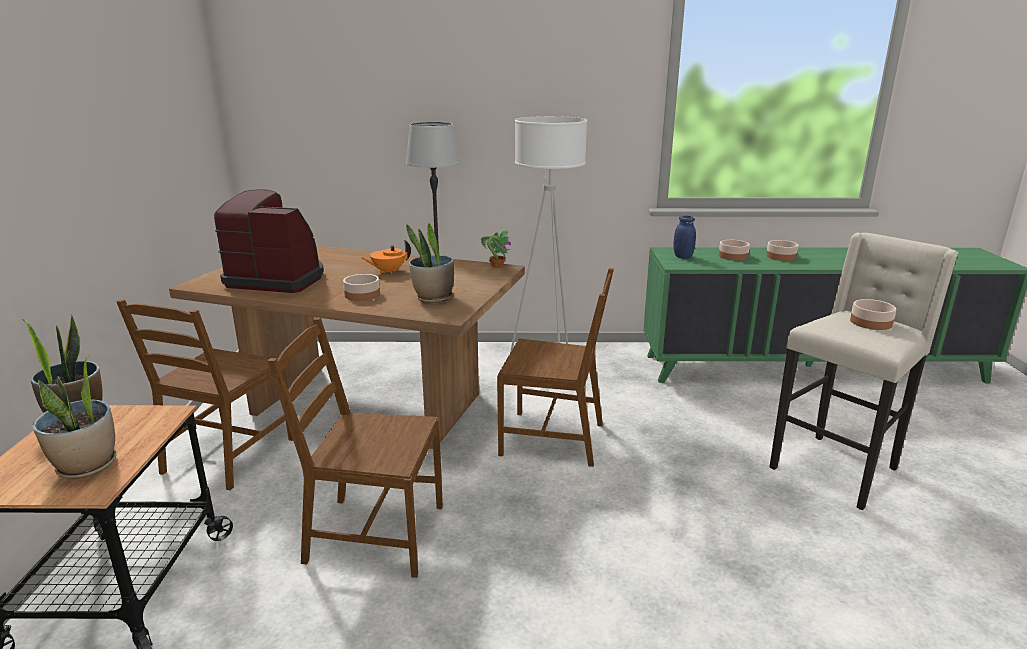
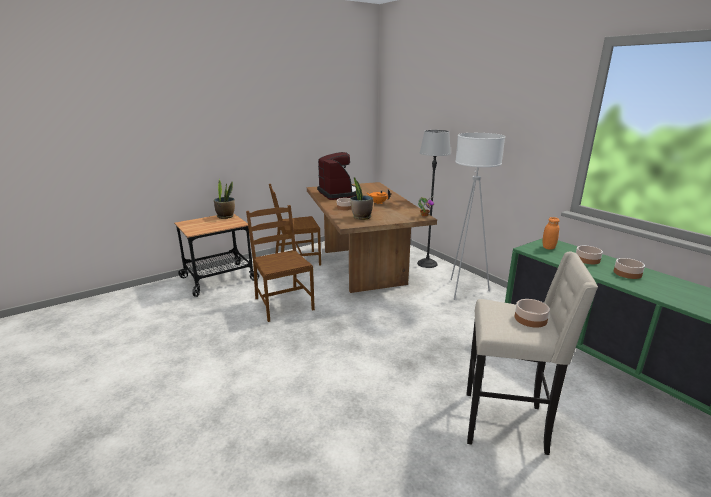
camera: 55 degrees right, 0 degrees up
(87, 466) = (203, 227): potted plant -> none
(553, 438) = (398, 316): brown chair -> none
(682, 257) = (548, 247): blue jar -> orange jar

